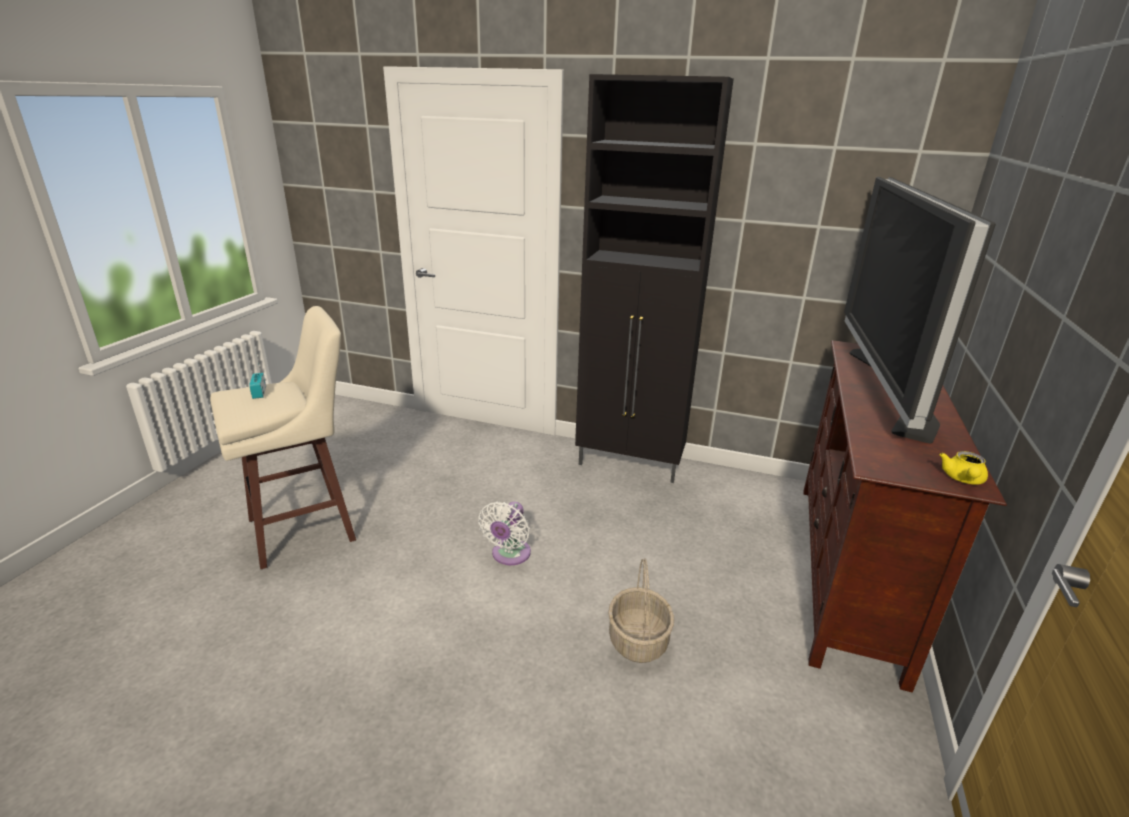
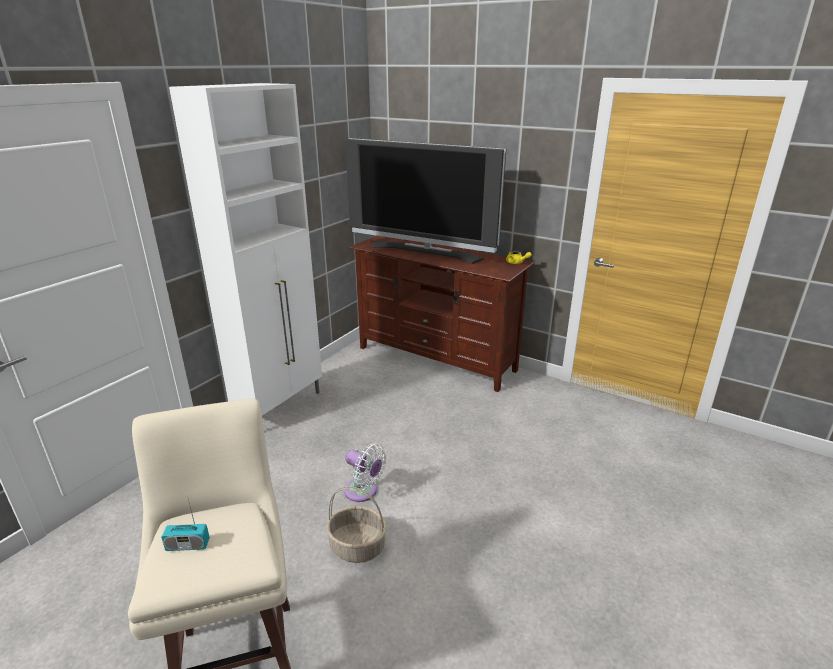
camera: 75 degrees left, 0 degrees up
(630, 464) = (281, 406): black cabinet -> white cabinet
(639, 641) = (469, 444): basket -> basket (358, 546)

